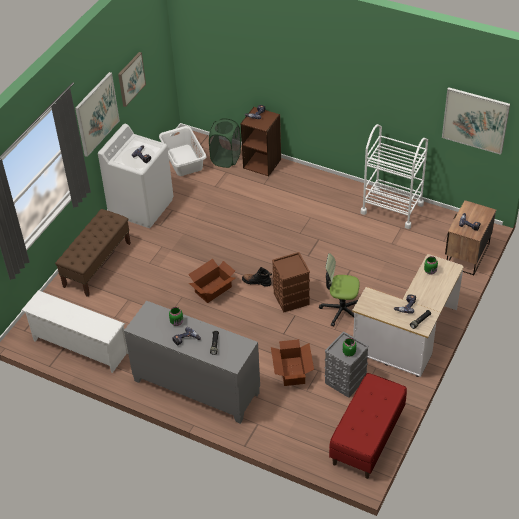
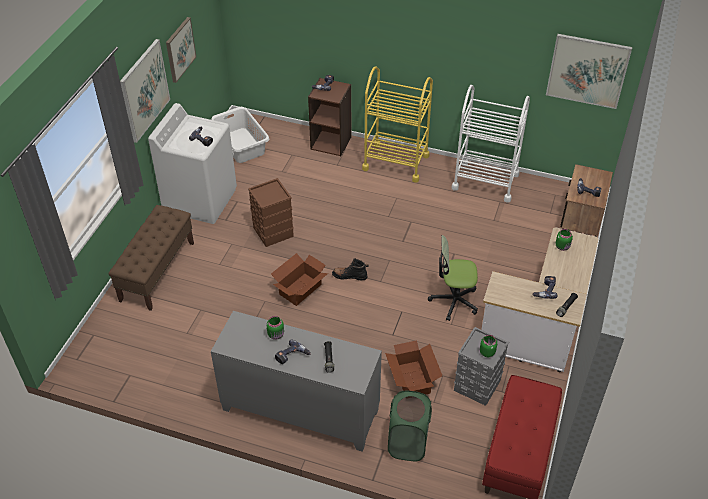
camera: 10 degrees left, 0 degrees up
(79, 347) = (148, 374): white shoe rack -> none
(226, 159) = (289, 140): green laundry basket -> green laundry basket (408, 443)
(291, 299) = (393, 293): brown storage box -> brown storage box (273, 232)
(316, 185) = (395, 162): none -> yellow cart

